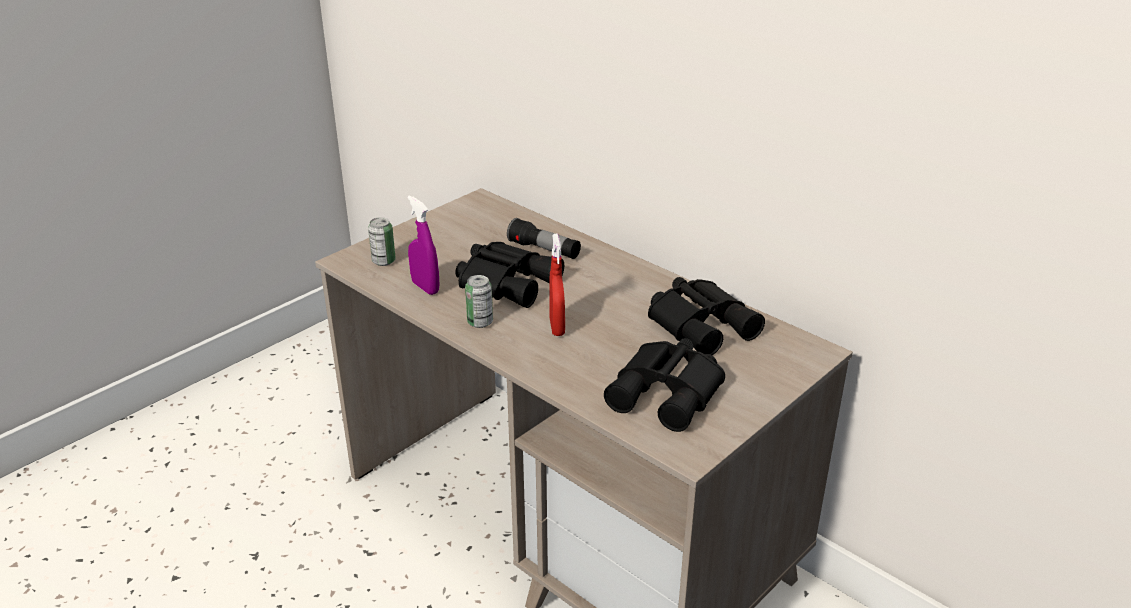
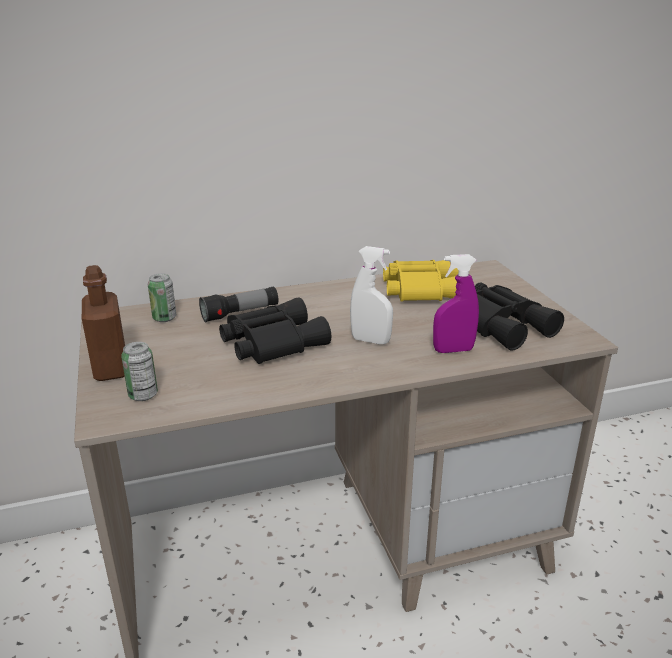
camera: 60 degrees left, 5 degrees down
(408, 235) = (111, 368): none -> brown bottle
(425, 287) = (228, 384): purple spray bottle -> purple spray bottle (453, 350)
(480, 322) = (325, 372): can -> can (164, 318)
(557, 327) = (370, 341): red spray bottle -> white spray bottle
(702, 324) = (422, 289): black binoculars -> yellow binoculars

